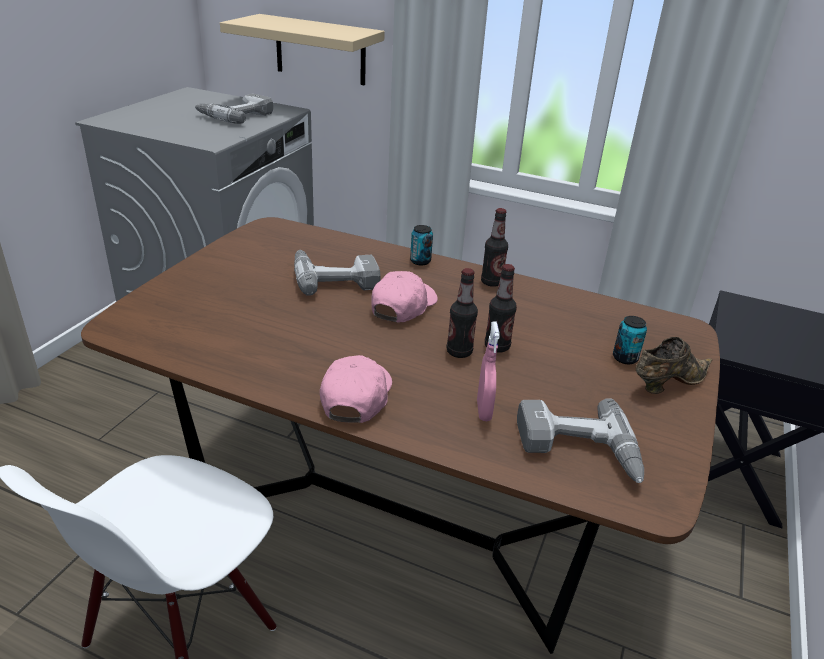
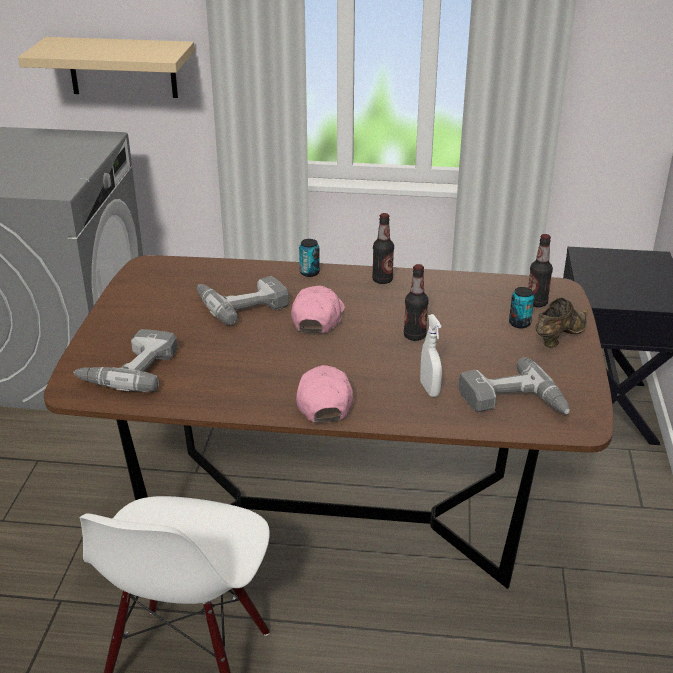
camera: 15 degrees left, 0 degrees up
(235, 115) = (56, 154): power drill -> power drill (129, 369)
(459, 352) = (386, 347): bottle -> bottle (536, 303)
(483, 411) = (429, 389): pink spray bottle -> white spray bottle

